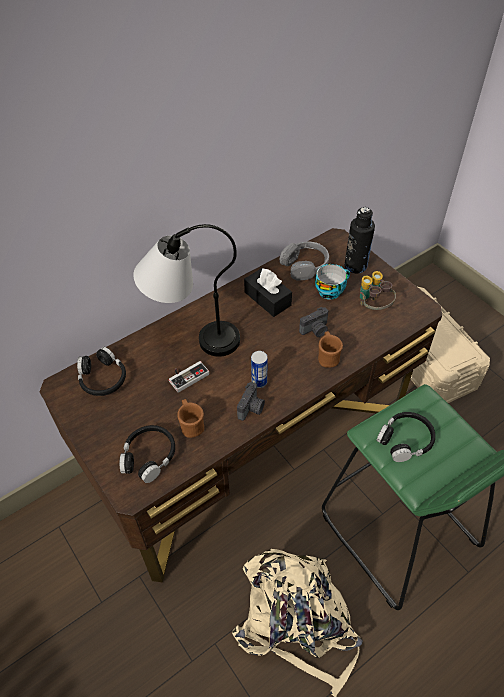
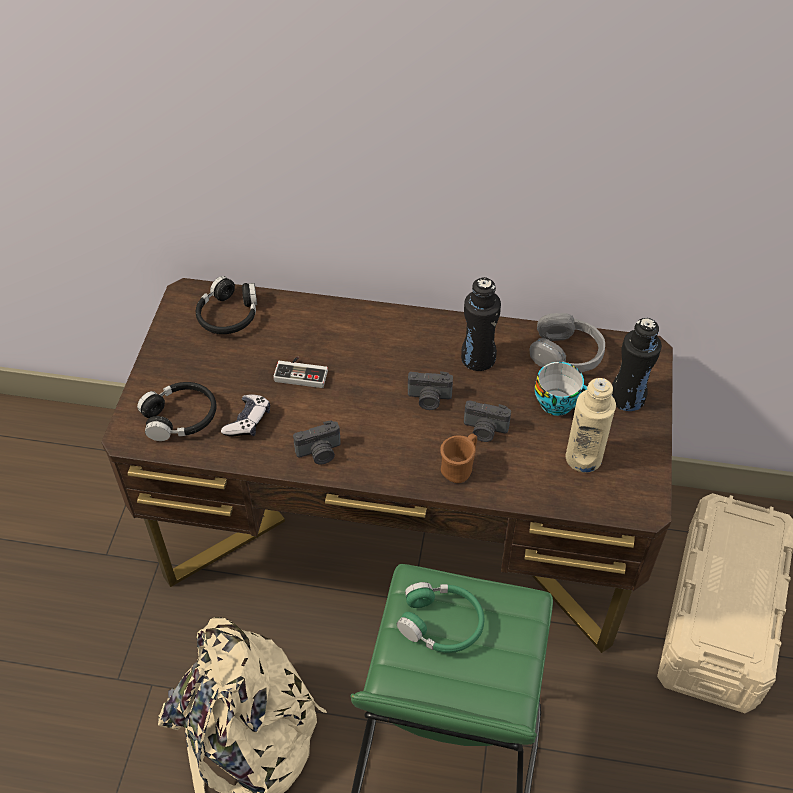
camera: 45 degrees right, 0 degrees up
(191, 336) = (354, 338): table lamp -> none
(191, 425) = (248, 421): brown mug -> game controller
(259, 382) = (359, 434): can -> none
(267, 299) = (478, 359): black tissue box -> black bottle
(270, 336) = (429, 399): none -> camera
(373, 307) = (583, 458): binoculars -> beige bottle
(405, 440) = (441, 623): black headphones -> green headphones

